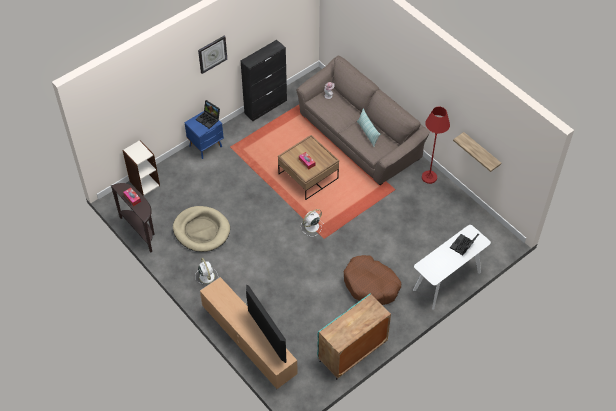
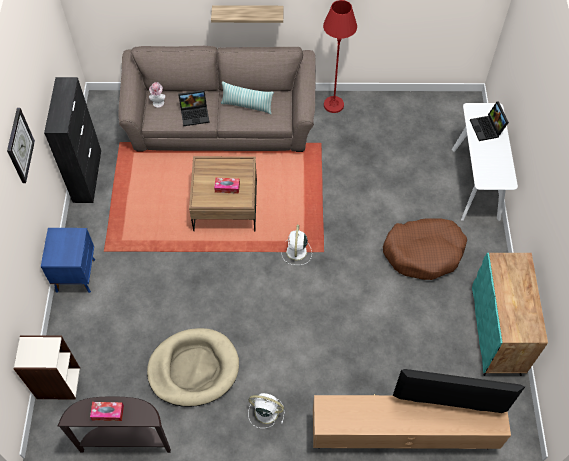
camera: 50 degrees left, 5 degrees up
(209, 119) = (66, 236): laptop -> laptop (195, 114)
(481, 152) = (403, 22): shelf -> shelf (248, 13)

